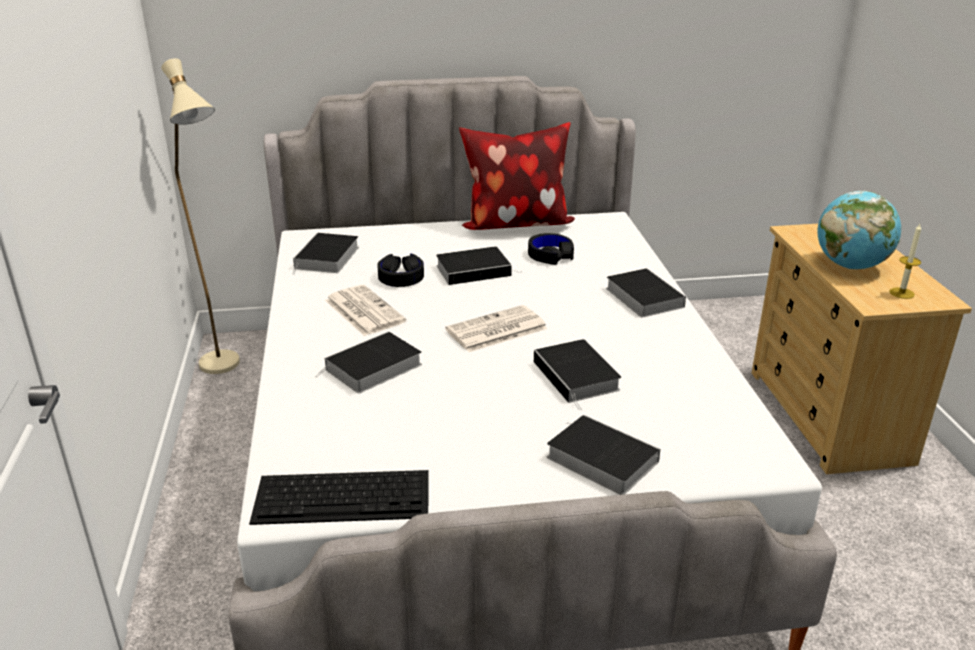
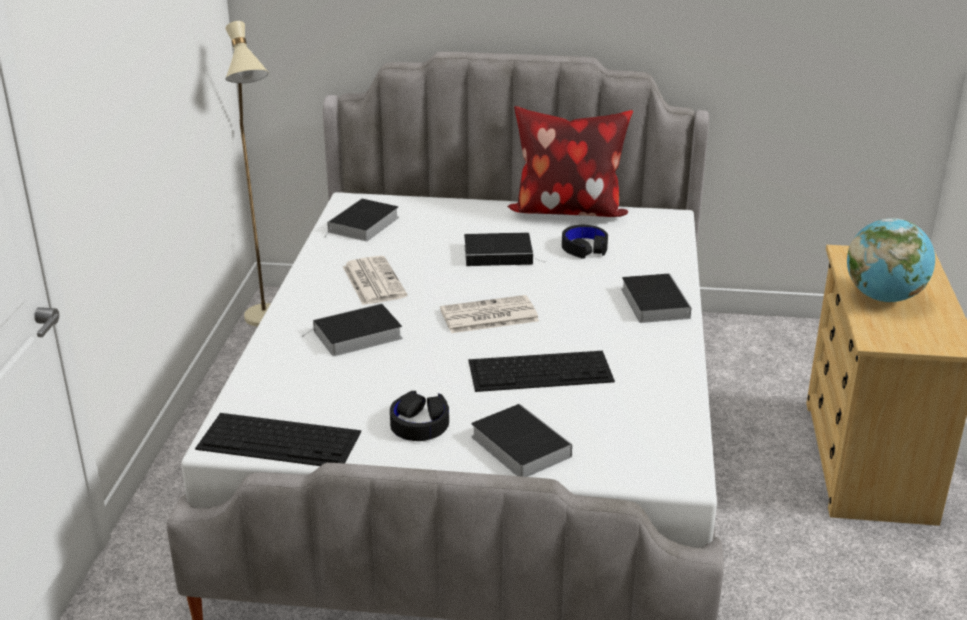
camera: 15 degrees right, 0 degrees up
(401, 277) = (424, 252): black headphones -> black headphones (420, 424)
(578, 377) = (541, 370): book -> keyboard
(901, 293) = (917, 333): candle -> none

